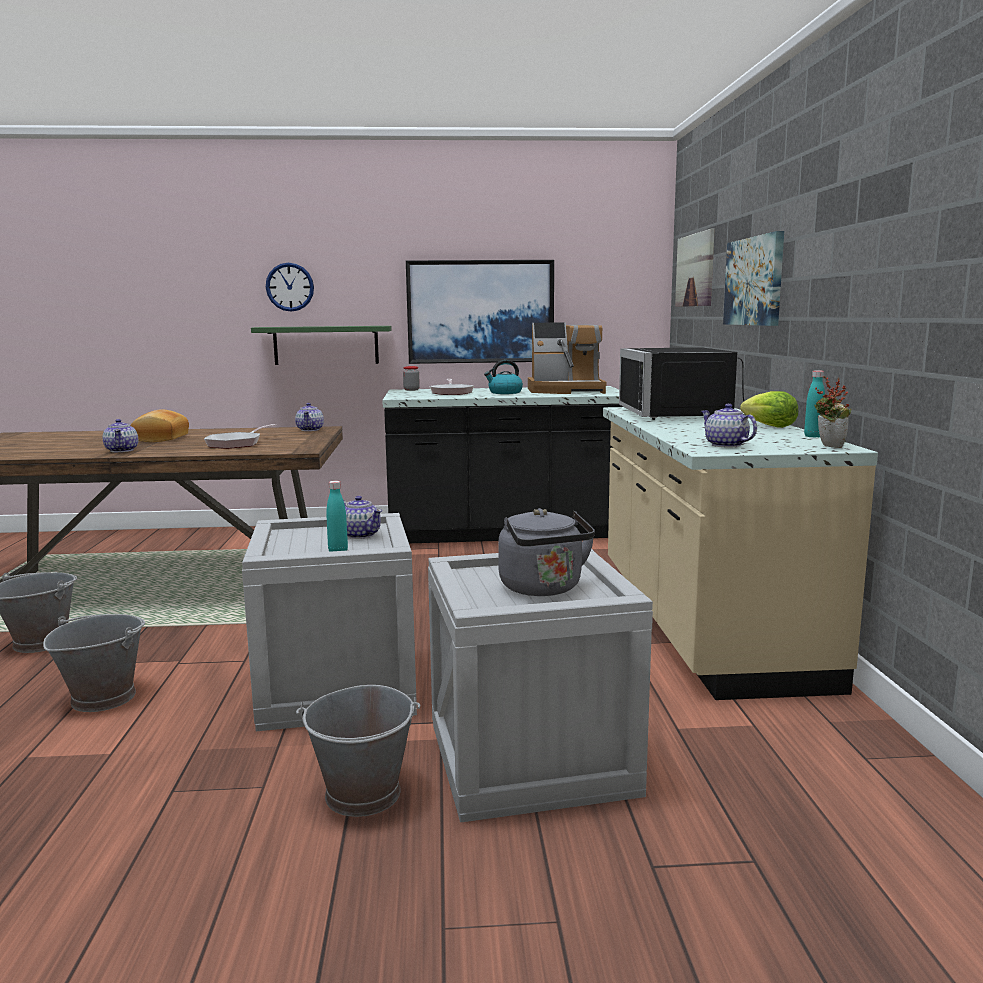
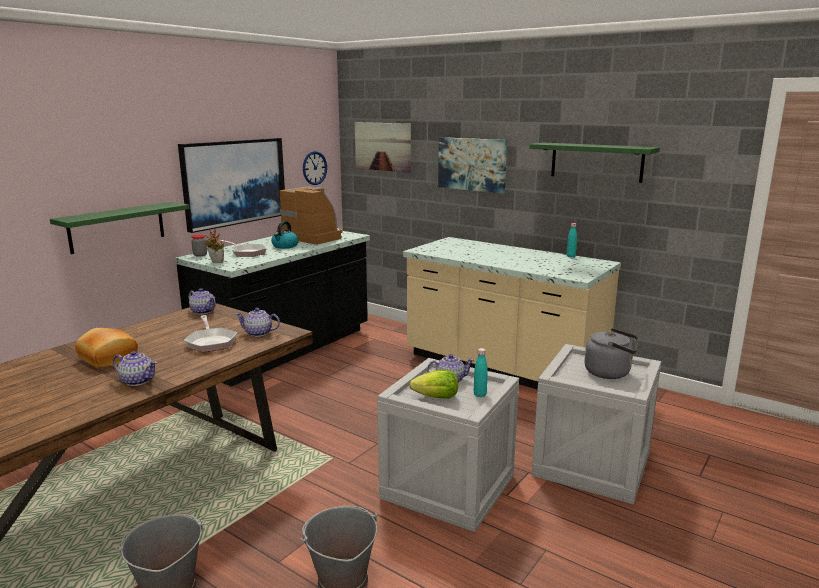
camera: 50 degrees left, 5 degrees up
(290, 287) = (77, 175): wall clock -> wall clock (314, 168)
(364, 794) = (584, 521): grey bucket -> none
(566, 391) = (314, 237): coffee machine -> coffee machine turned 90 degrees counterclockwise
(682, 414) = (463, 249): black microwave -> none
(726, 445) = (570, 271): teapot -> teapot (258, 333)
(769, 426) = (532, 252): lettuce -> lettuce (437, 397)
(828, 446) = (599, 262): potted plant -> potted plant (215, 262)
(867, 248) = (596, 162): none -> green shelf

